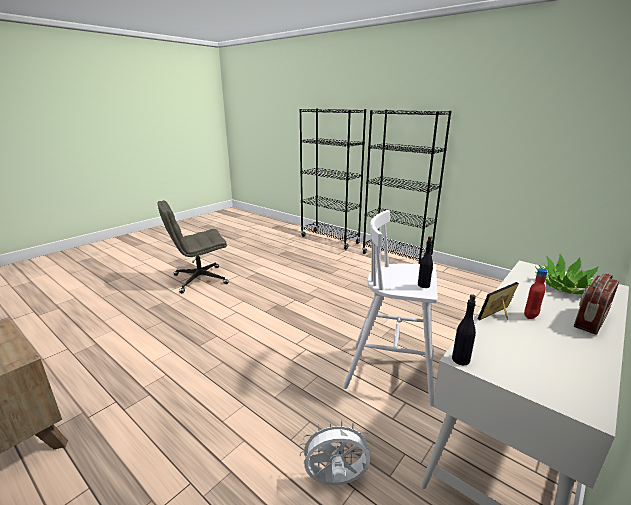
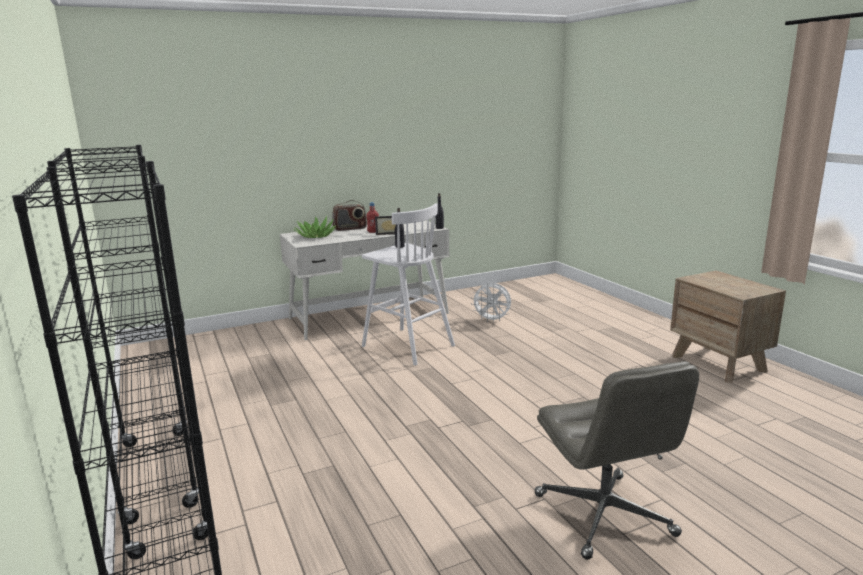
camera: 155 degrees left, 5 degrees down
(199, 279) = (605, 516): grey office chair -> grey office chair turned 75 degrees clockwise

